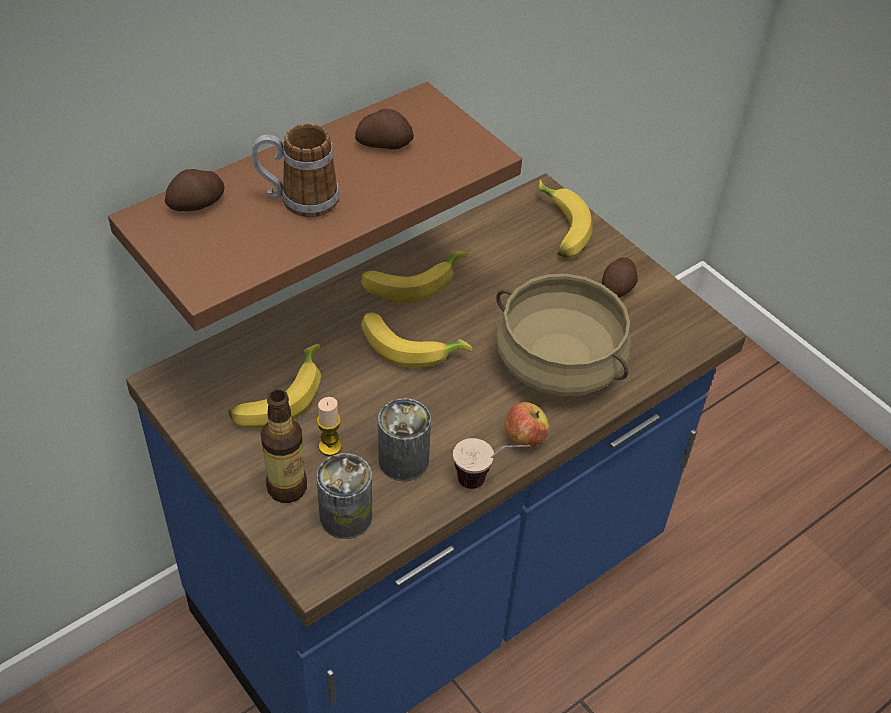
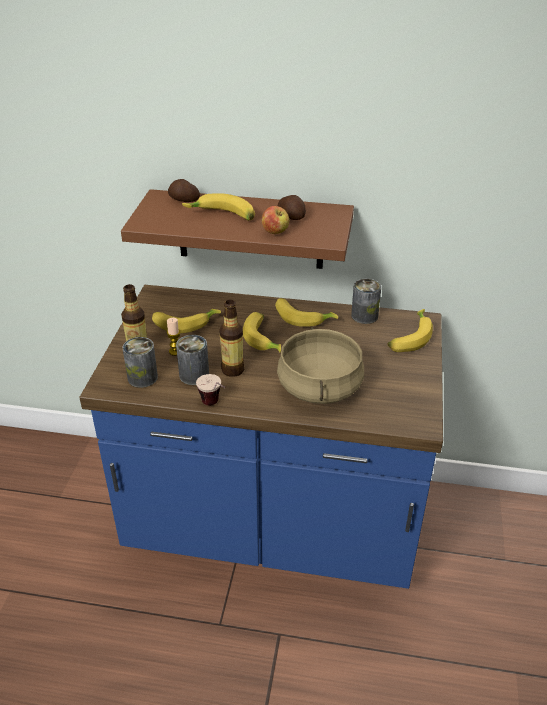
camera: 50 degrees right, 10 degrees down
(298, 200) = (221, 217): mug -> banana
(437, 416) = (233, 370): none -> bottle
(475, 231) = (364, 316): none -> can
(524, 438) = (256, 402): apple -> apple (275, 232)
(618, 287) = (401, 377): potato -> none

